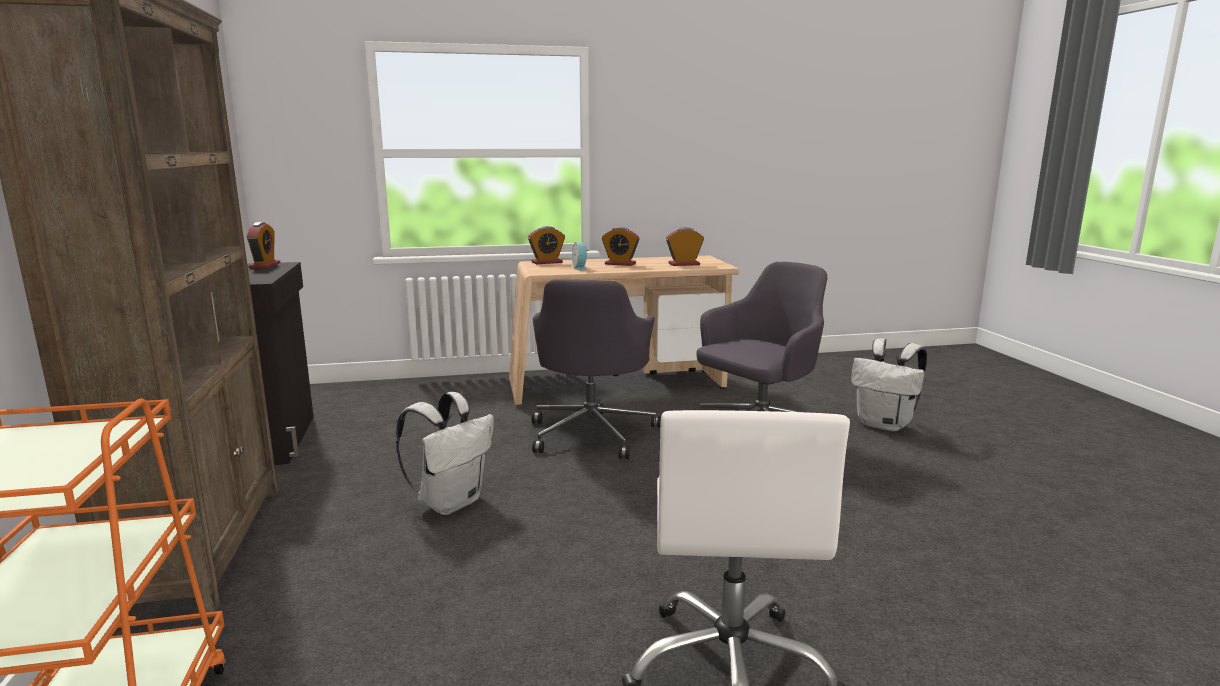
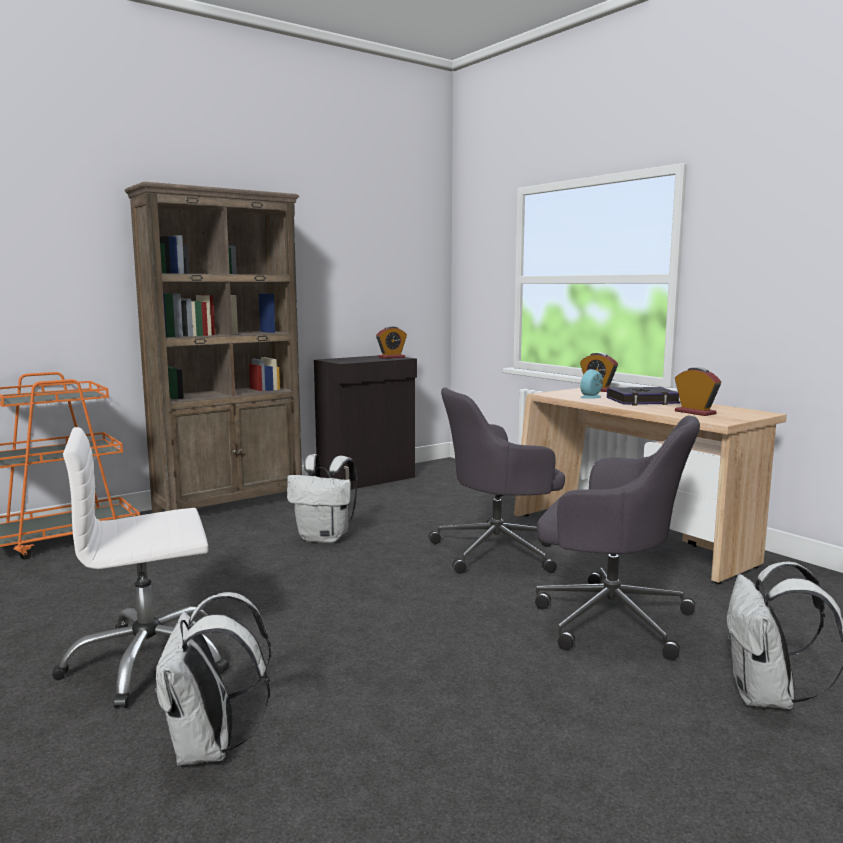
camera: 65 degrees right, 5 degrees down
(620, 264) = (642, 401): alarm clock -> book
(929, 642) = (210, 749): none -> white backpack

